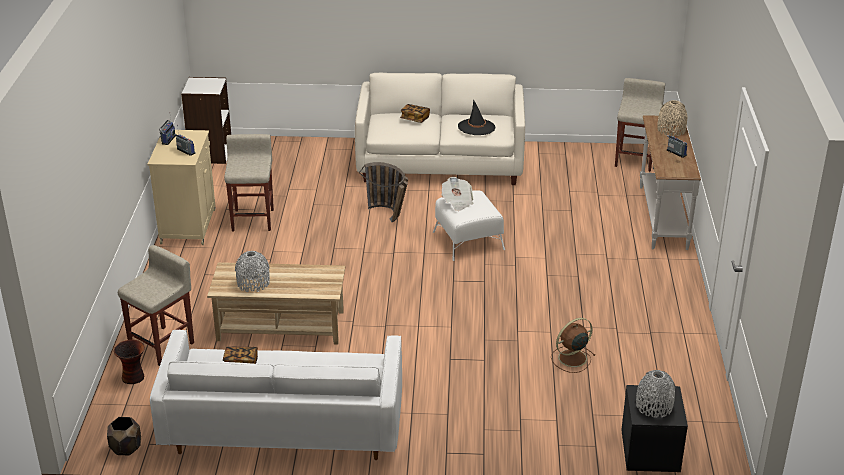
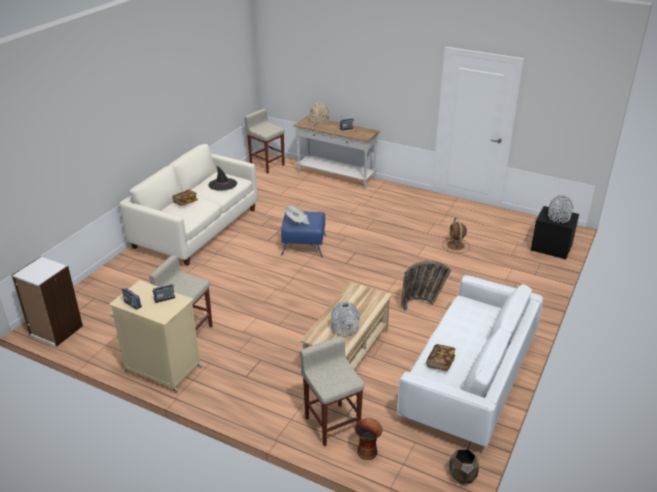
camera: 65 degrees left, 0 degrees up
(389, 216) = (245, 267): basket -> basket (422, 303)
(468, 240) = (303, 244): white ottoman -> blue ottoman

